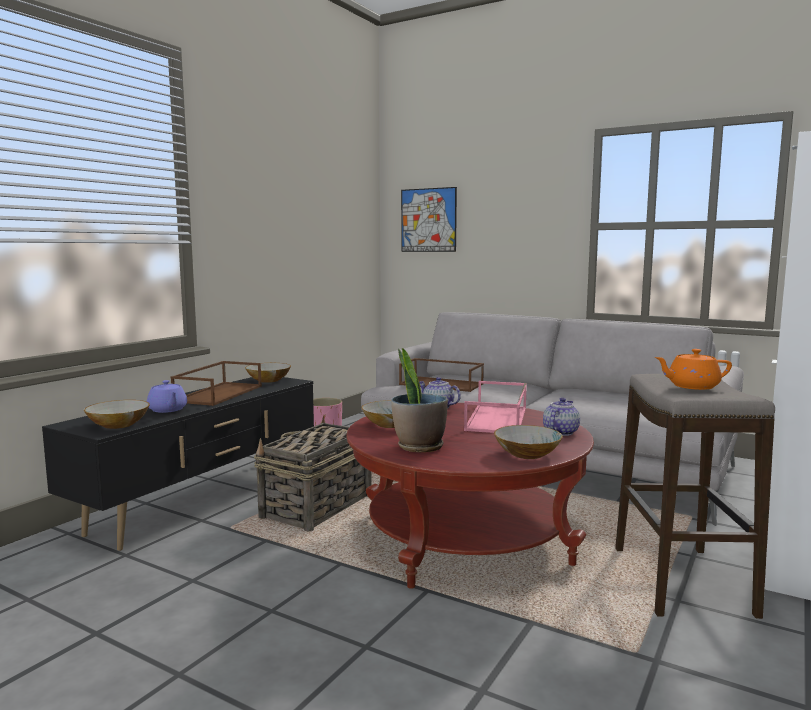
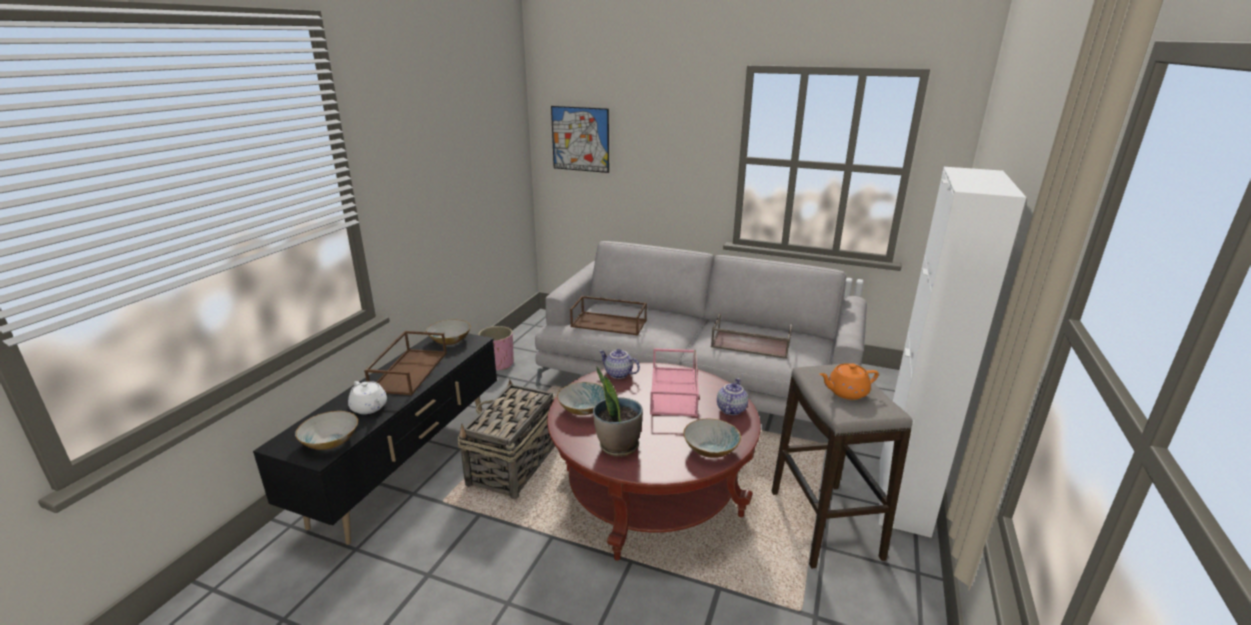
camera: 10 degrees left, 15 degrees up
(167, 410) = (369, 408): purple teapot -> white teapot
(597, 401) = (749, 344): none -> brown tray

